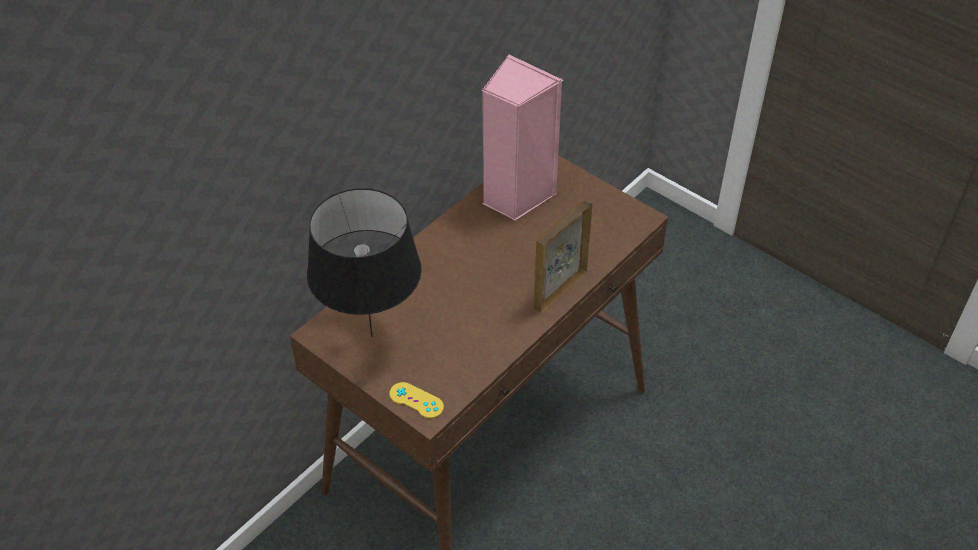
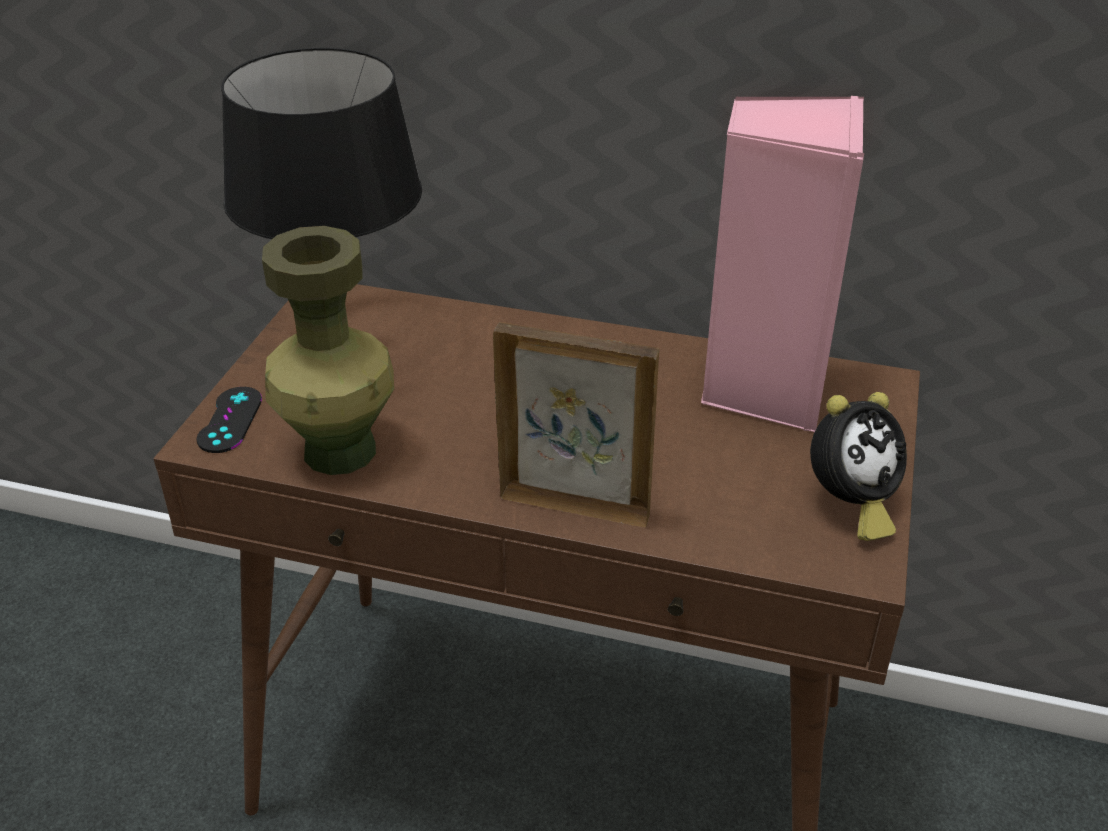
camera: 65 degrees right, 10 degrees down
(416, 400) = (230, 420): yellow game controller -> black game controller
(470, 361) = (340, 450): none -> green vase
(607, 205) = (849, 506): none -> alarm clock

